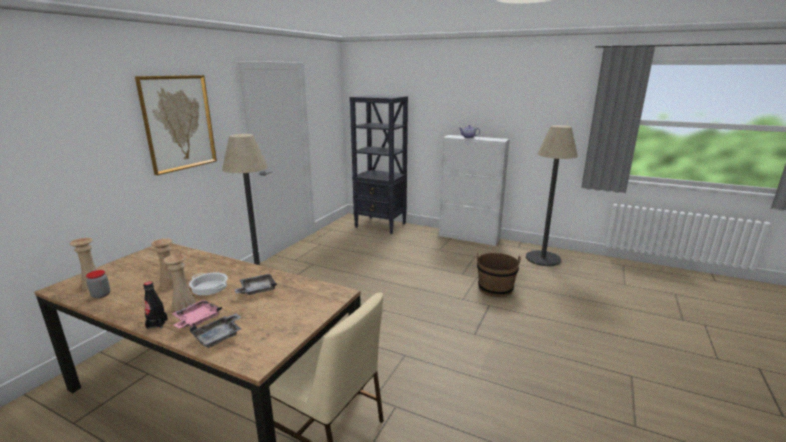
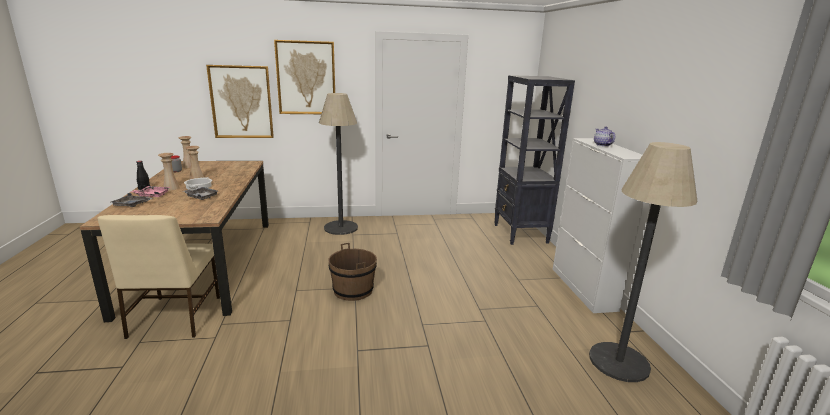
camera: 55 degrees right, 0 degrees up
(101, 171) = (241, 102): none -> picture
(495, 288) = (473, 340): brown bucket -> brown bucket (353, 290)

